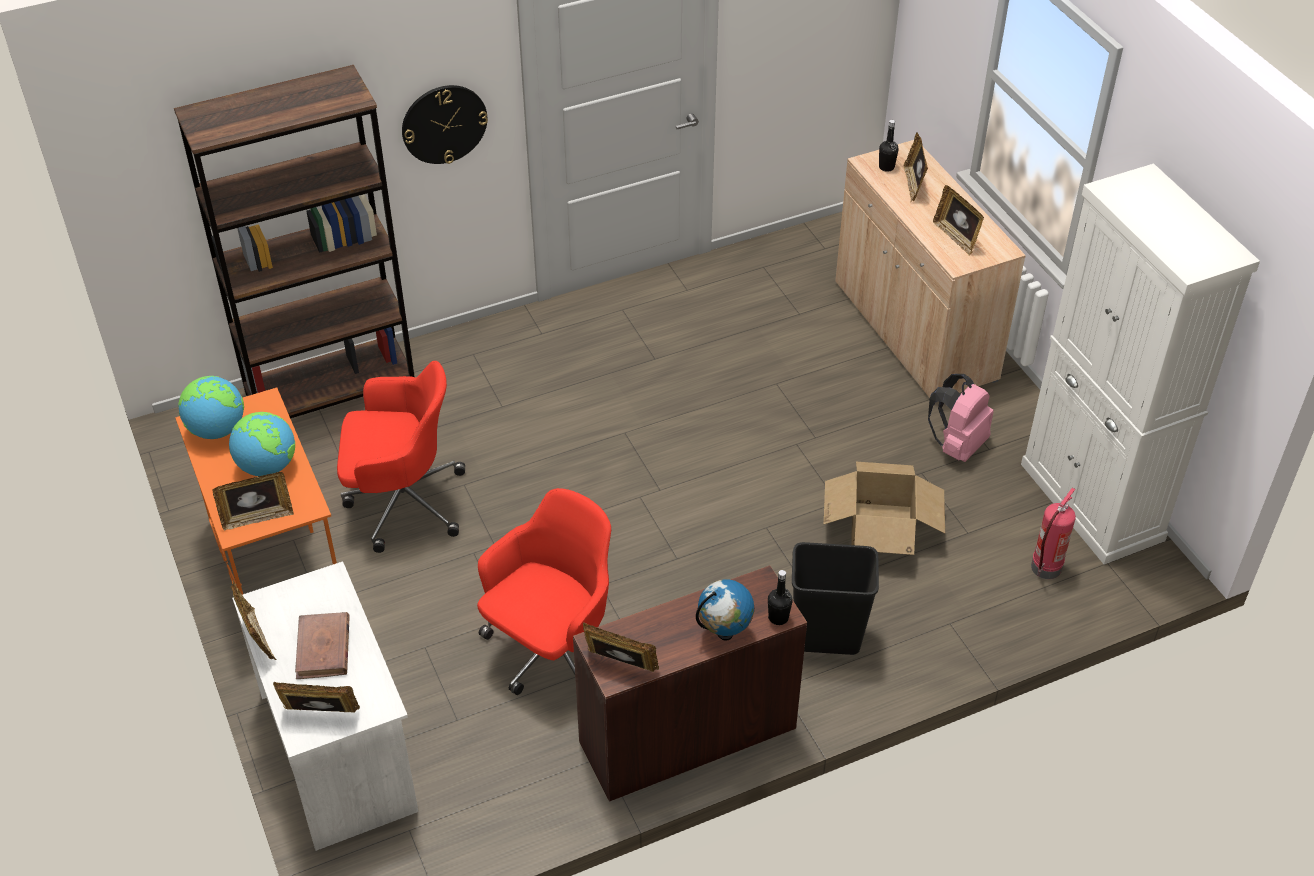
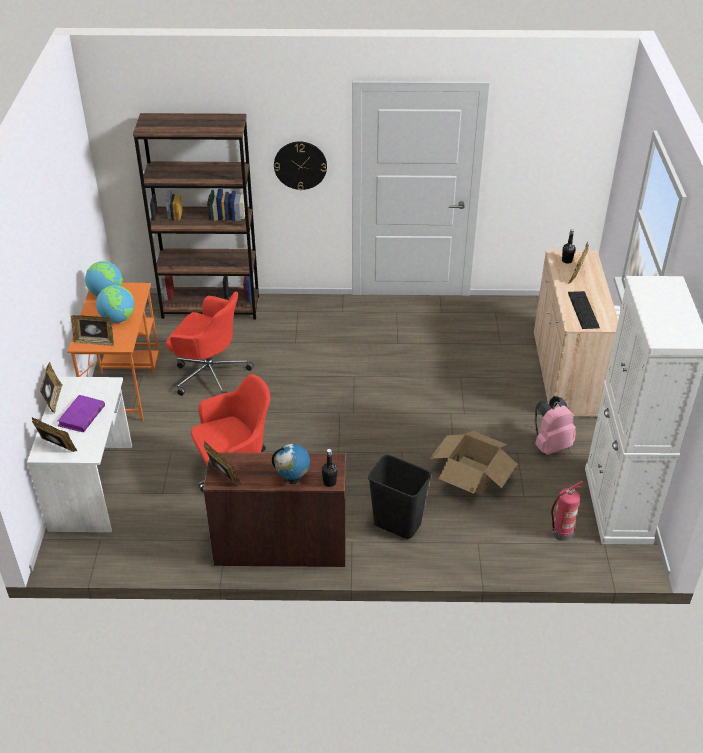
camera: 25 degrees right, 5 degrees down
(323, 648) = (81, 416): brown book -> purple book
(956, 237) = (583, 310): picture frame -> keyboard

